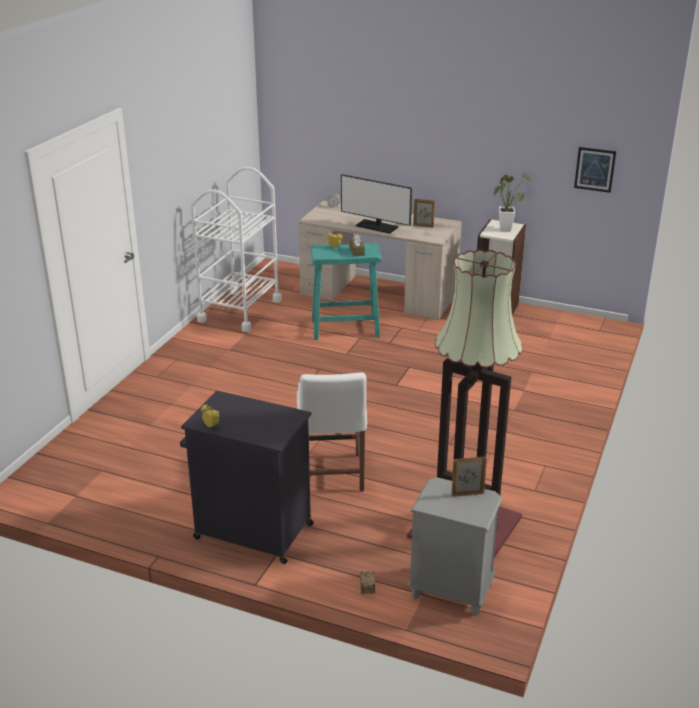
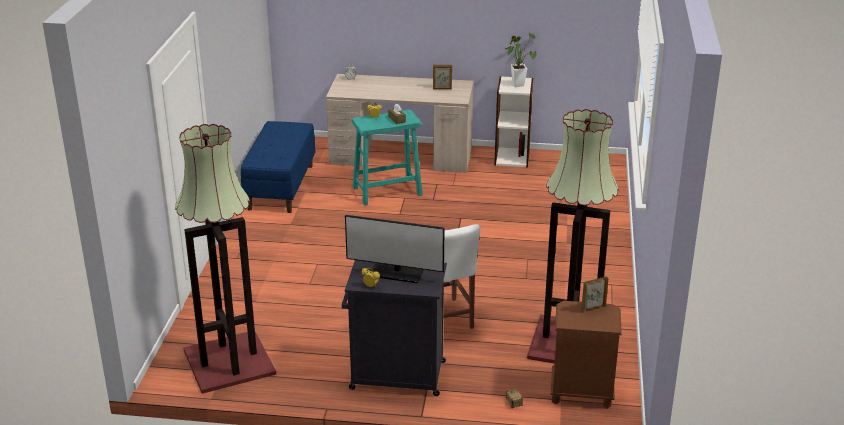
camera: 15 degrees left, 0 degrees up
(86, 485) = (227, 362): none -> floor lamp
(240, 310) = (280, 187): white cart -> blue bench
(377, 227) = (401, 94): monitor -> monitor (396, 273)
(450, 590) = (580, 393): grey nightstand -> brown nightstand
(594, 169) = (592, 24): picture -> none

